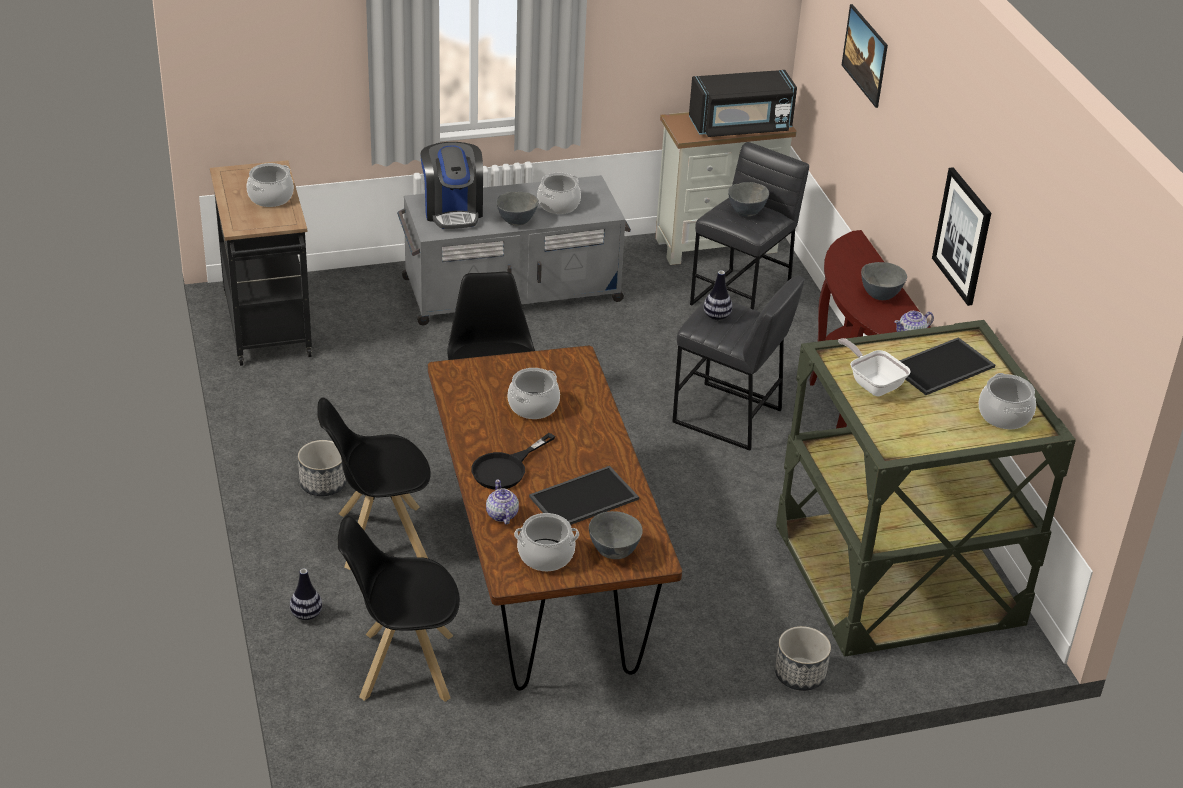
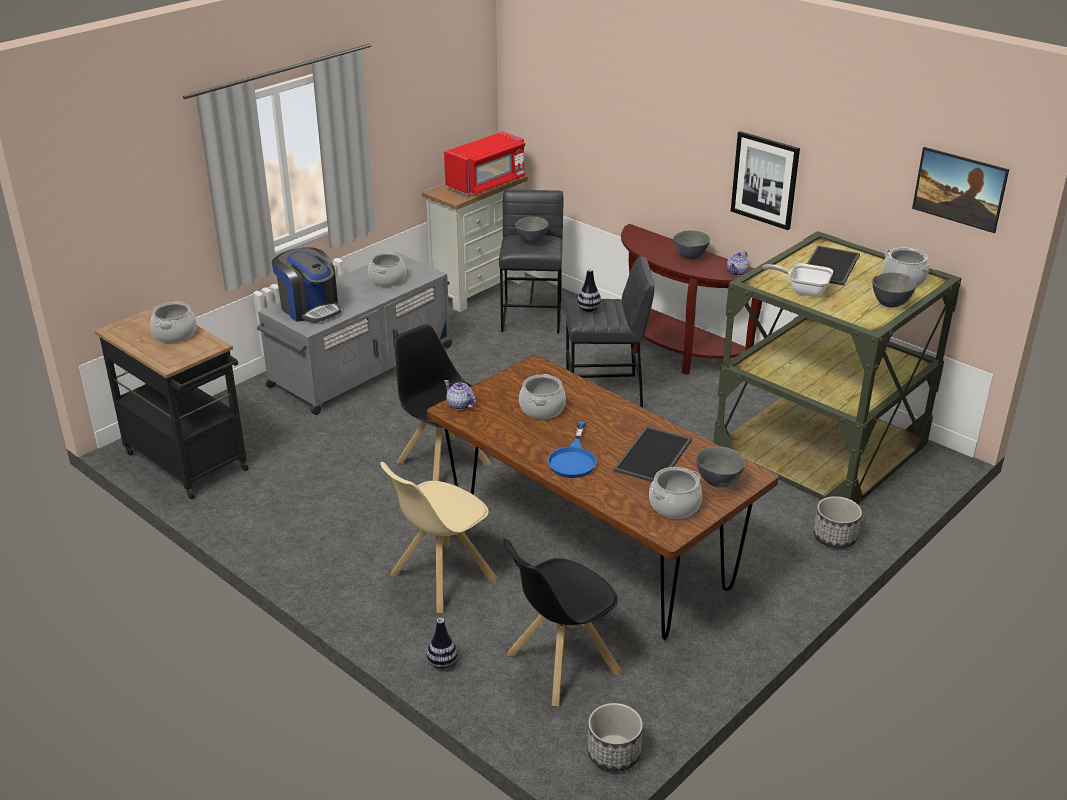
camera: 30 degrees left, 5 degrees down
(322, 484) = (353, 559): planter -> planter (613, 754)
(379, 537) = (440, 578): black chair -> beige chair
(501, 515) = (609, 492): teapot -> teapot (460, 405)
(506, 469) = (573, 459): black frying pan -> blue frying pan
(516, 222) = (368, 300): grey bowl -> grey bowl (890, 304)
(740, 126) = (487, 183): black microwave -> red microwave
(862, 70) = (597, 99): picture -> picture (956, 204)

